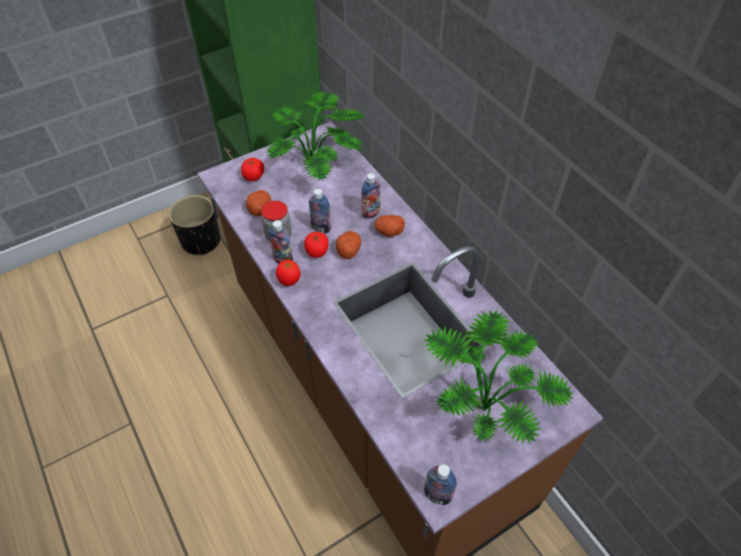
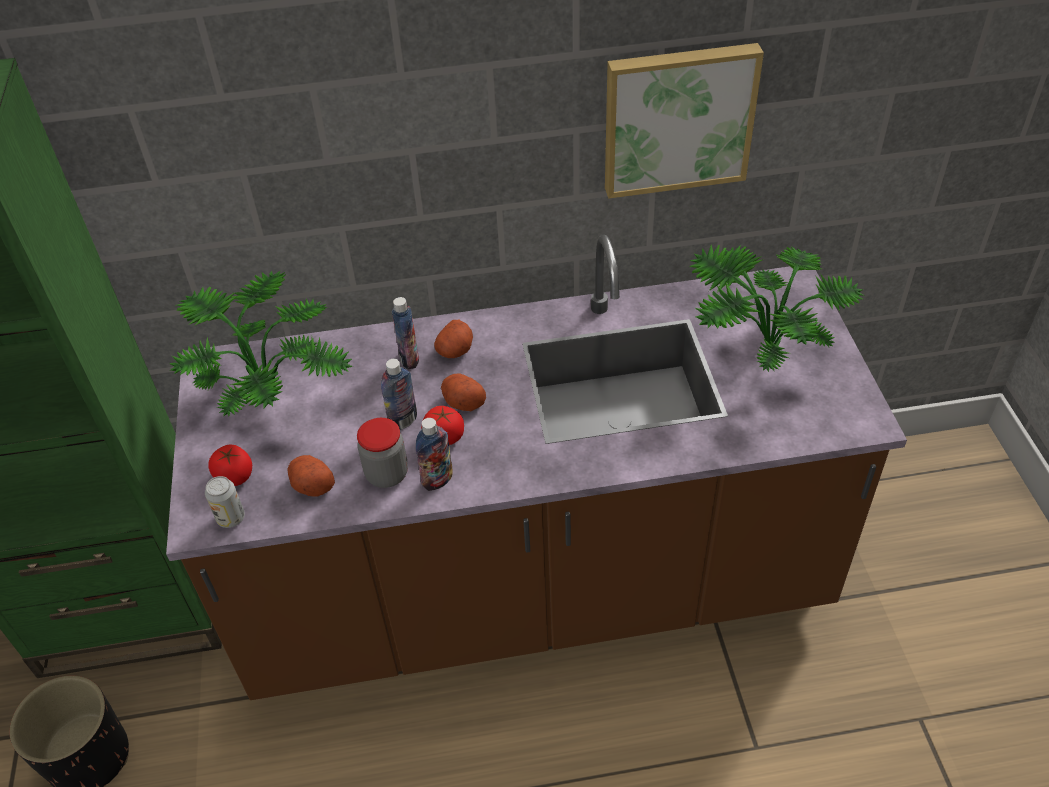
camera: 65 degrees left, 5 degrees down
(226, 186) = (231, 518): none -> can
(289, 281) = (483, 482): tomato -> none
(437, 495) = (865, 423): bottle -> none
(559, 225) = (677, 118): none -> picture

